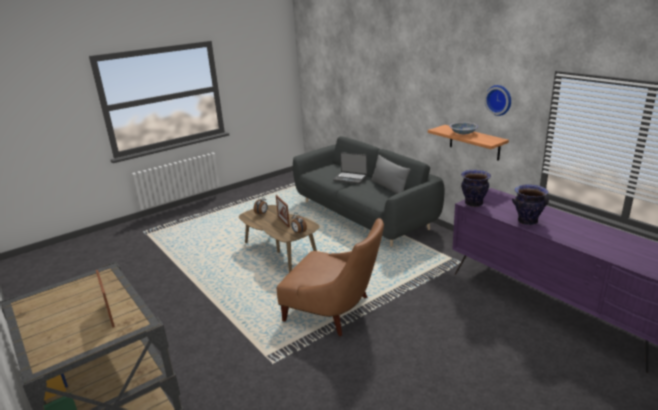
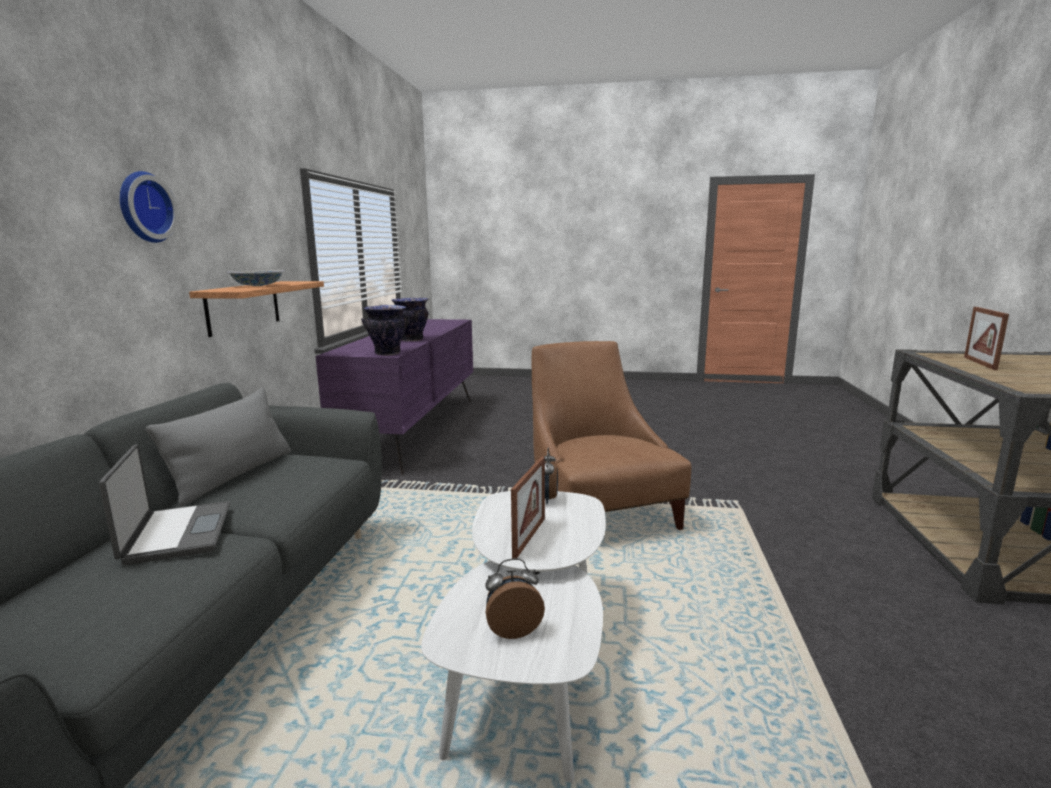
camera: 135 degrees left, 10 degrees down
(280, 252) = (530, 657): brown coffee table -> white coffee table
(499, 100) = (260, 217): wall clock -> wall clock (143, 207)

